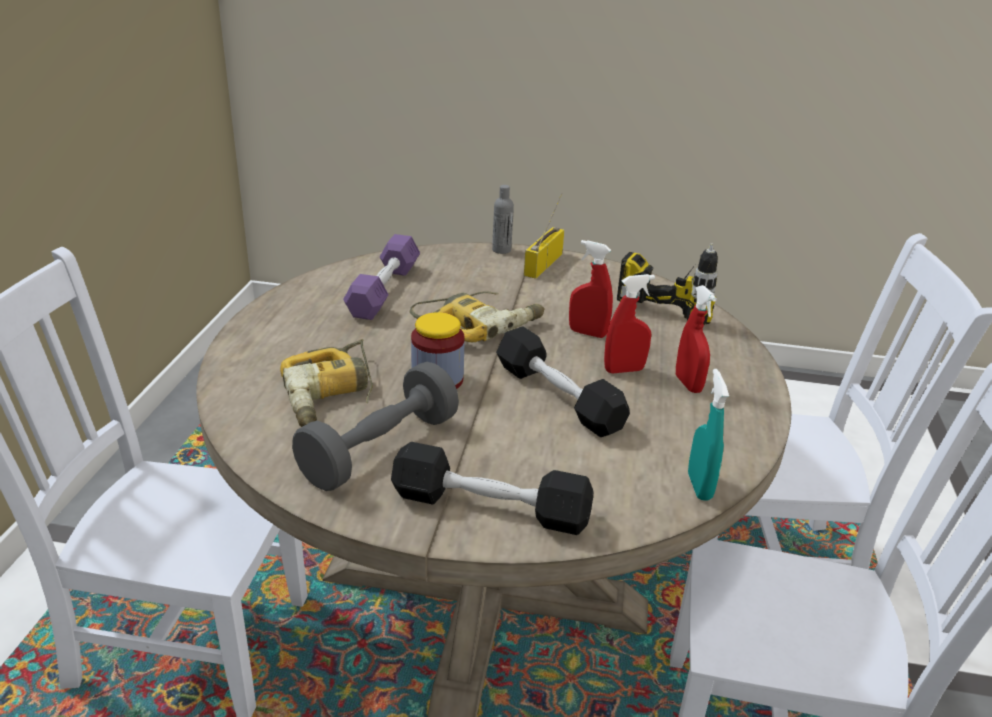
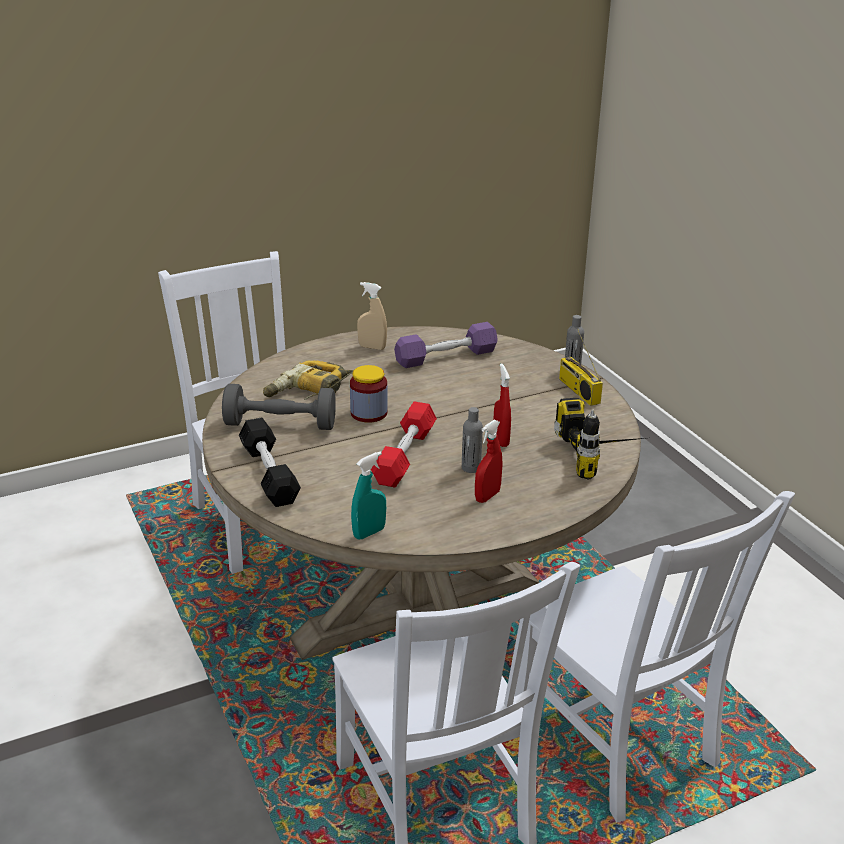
camera: 55 degrees right, 0 degrees up
(294, 318) = (372, 347): none -> beige spray bottle
(479, 325) = (452, 401): power drill -> none
(543, 263) = (577, 390): radio -> radio turned 105 degrees counterclockwise
(558, 397) = (404, 456): black dumbbell -> red dumbbell
(624, 370) = (471, 468): red spray bottle -> grey bottle

